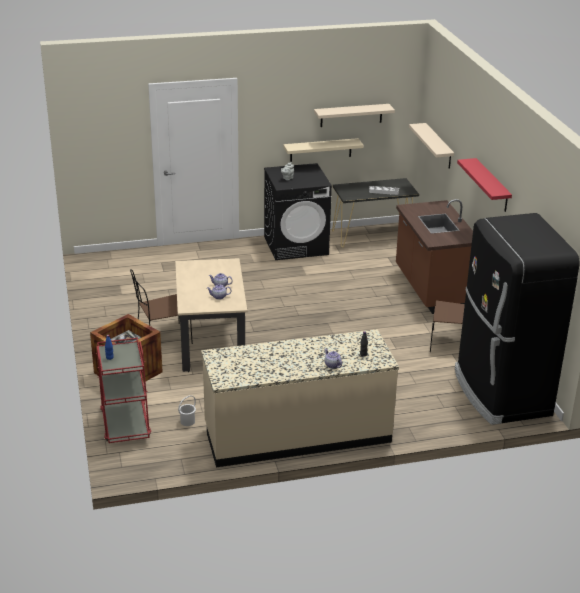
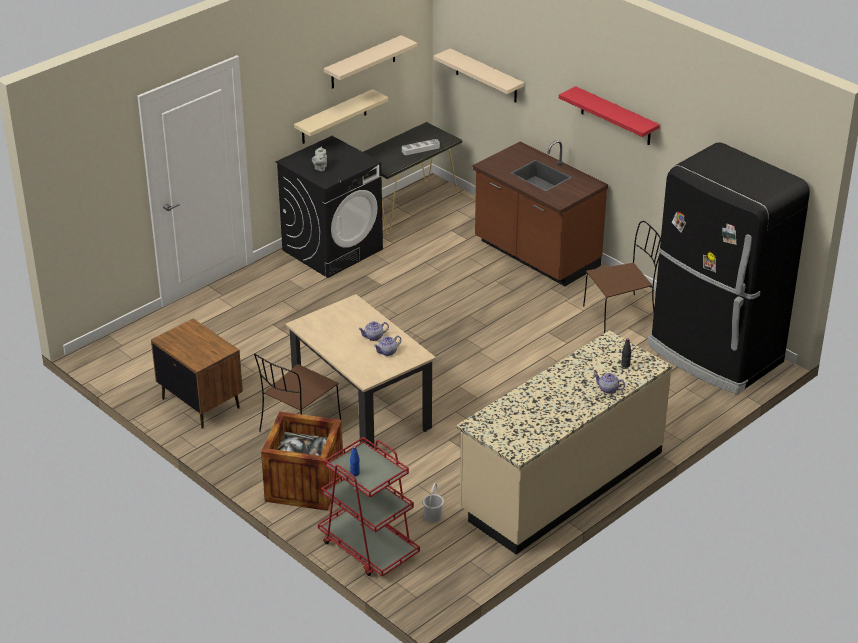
camera: 30 degrees left, 5 degrees up
(119, 304) = (200, 403): none -> brown nightstand

